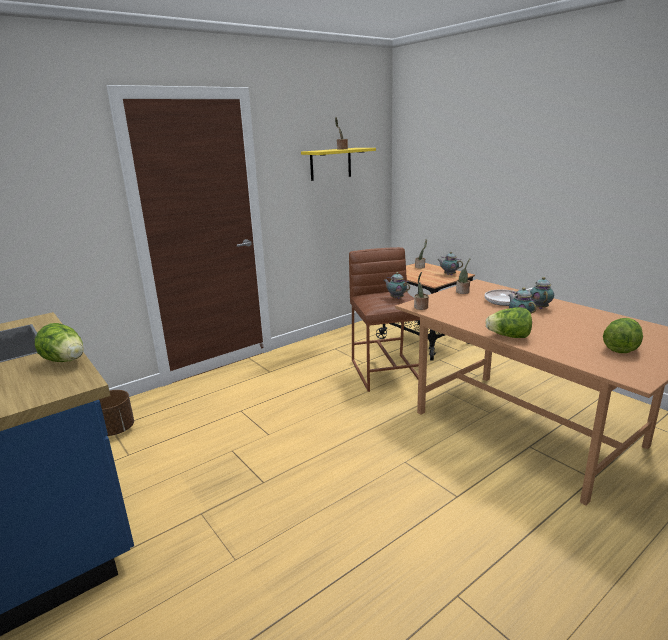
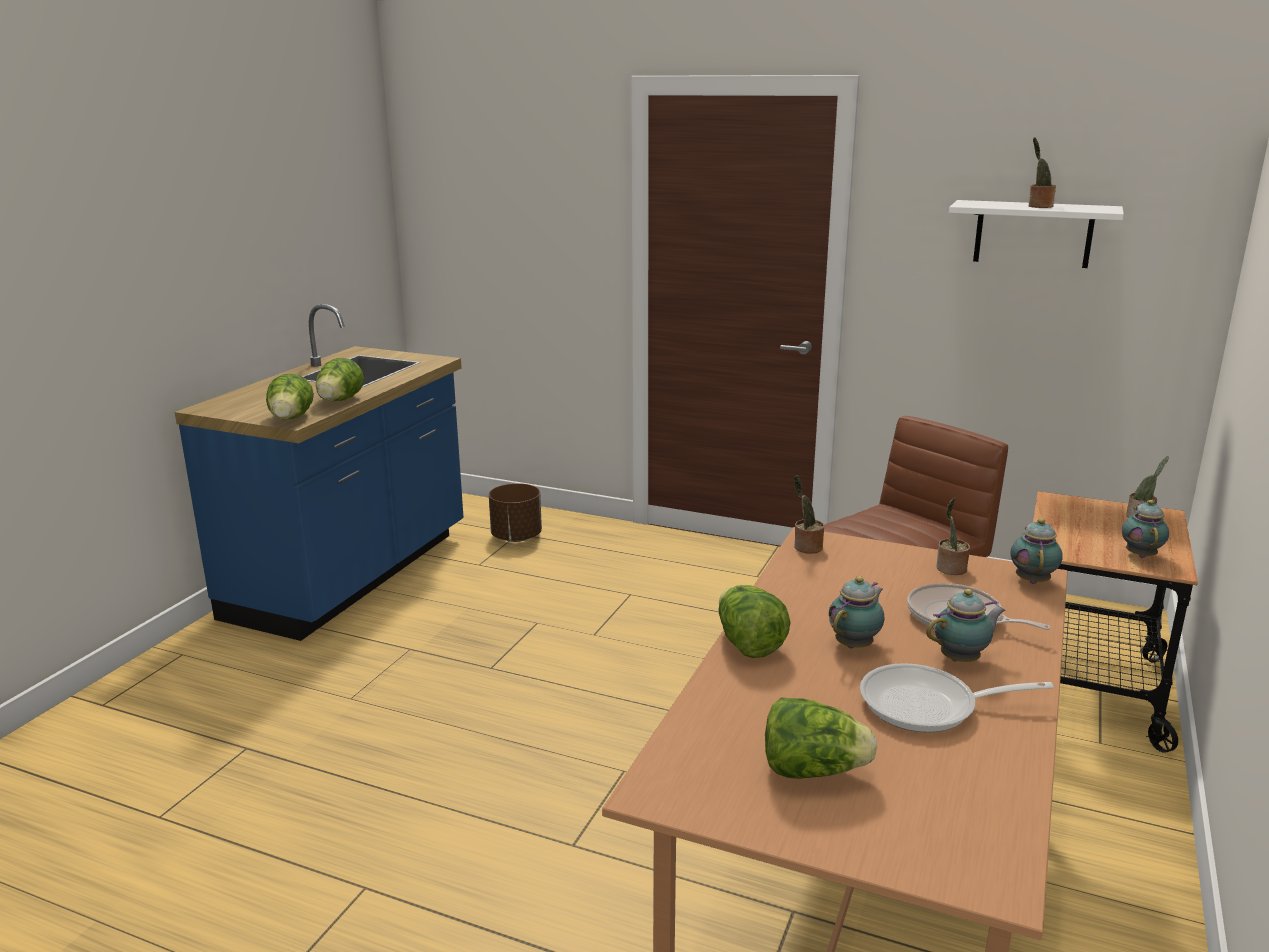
camera: 60 degrees right, 0 degrees up
(74, 384) = (291, 419): none -> lettuce
(330, 164) = (1033, 234): yellow shelf -> white shelf
(396, 298) = (899, 532): teapot -> teapot (1032, 580)
(574, 320) = (928, 706): none -> frying pan

